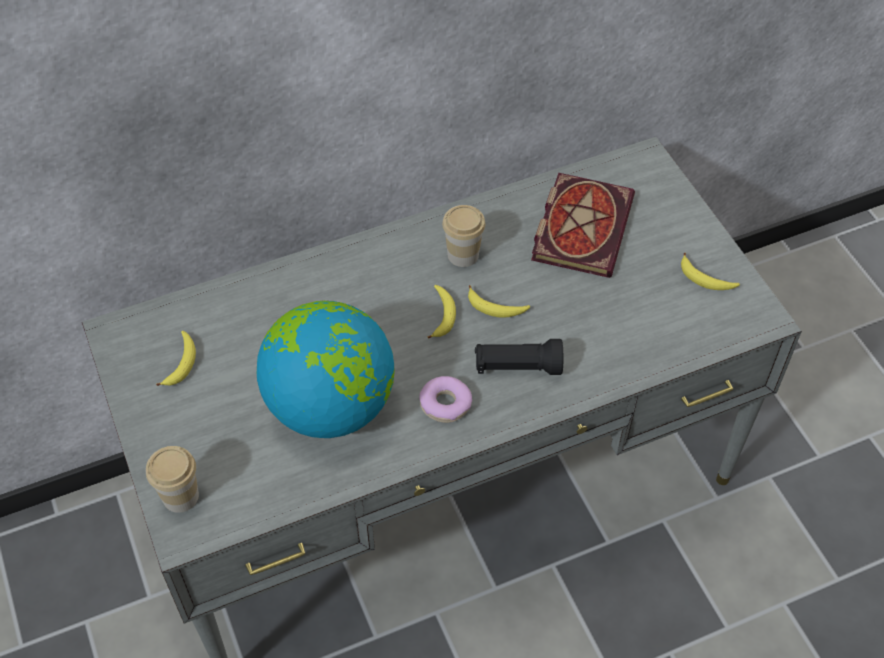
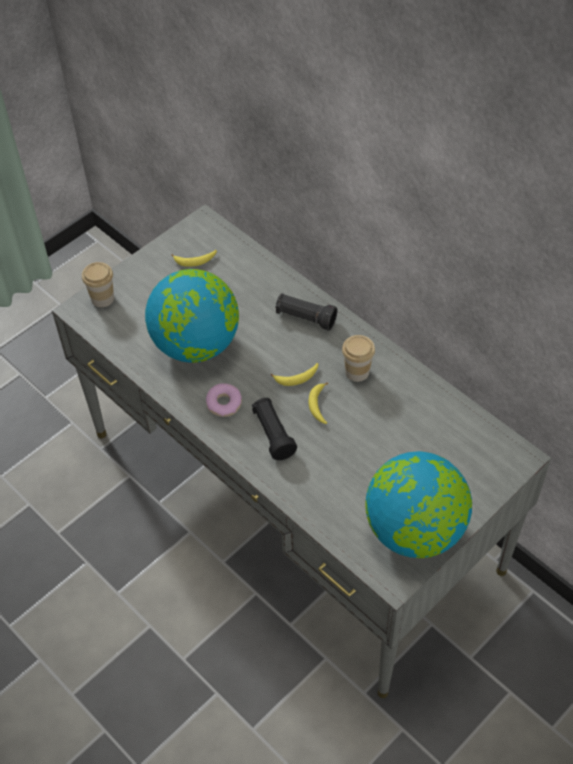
camera: 70 degrees right, 0 degrees up
(352, 276) = (305, 318): none -> black flashlight
(581, 225) = (424, 434): book -> none
(705, 279) = (414, 530): banana -> globe

